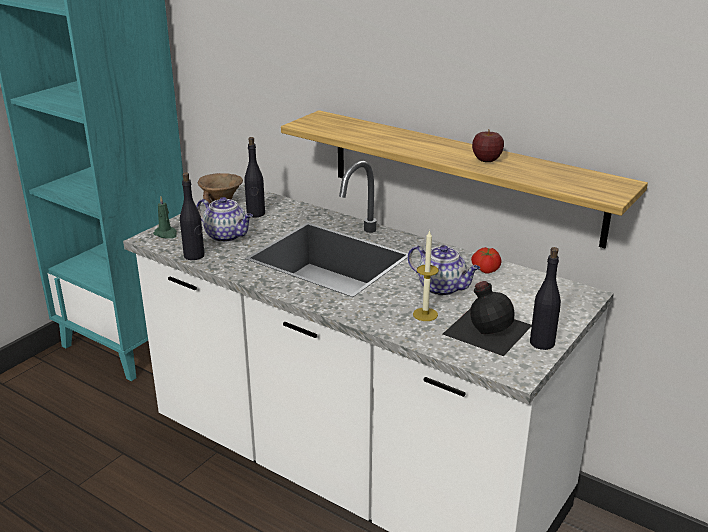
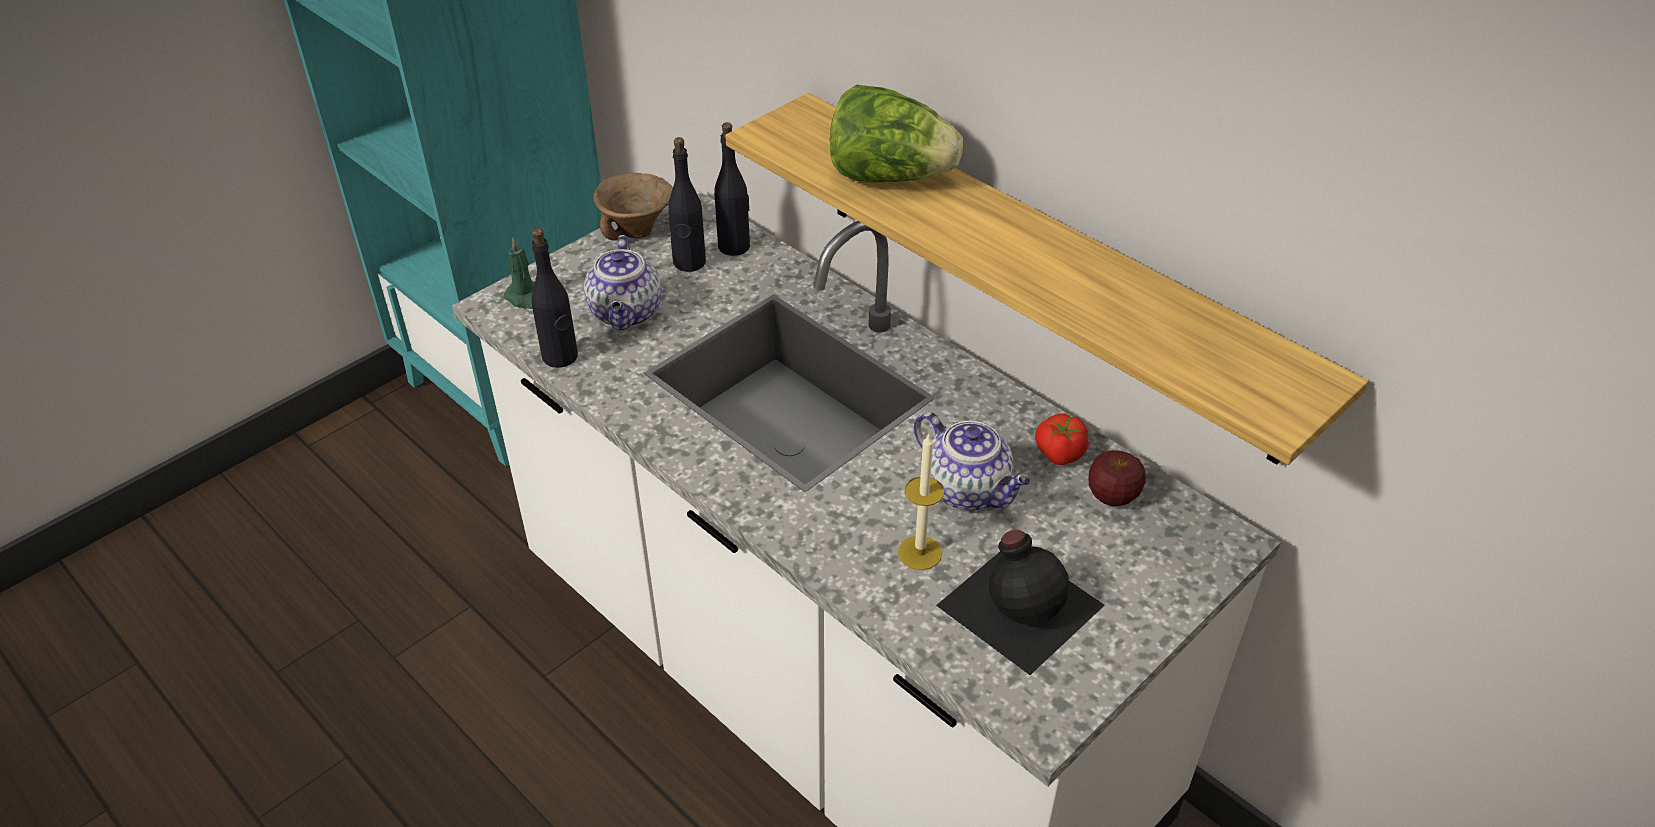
camera: 10 degrees right, 15 degrees up
(227, 236) = (627, 314): teapot -> teapot turned 45 degrees clockwise
(375, 134) = (889, 176): none -> lettuce
(486, 160) = (1074, 279): apple -> apple (1112, 497)
(542, 343) = (1109, 652): black bottle -> black bottle (734, 246)

